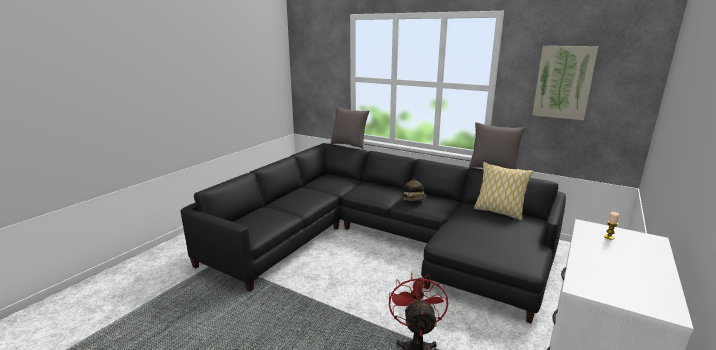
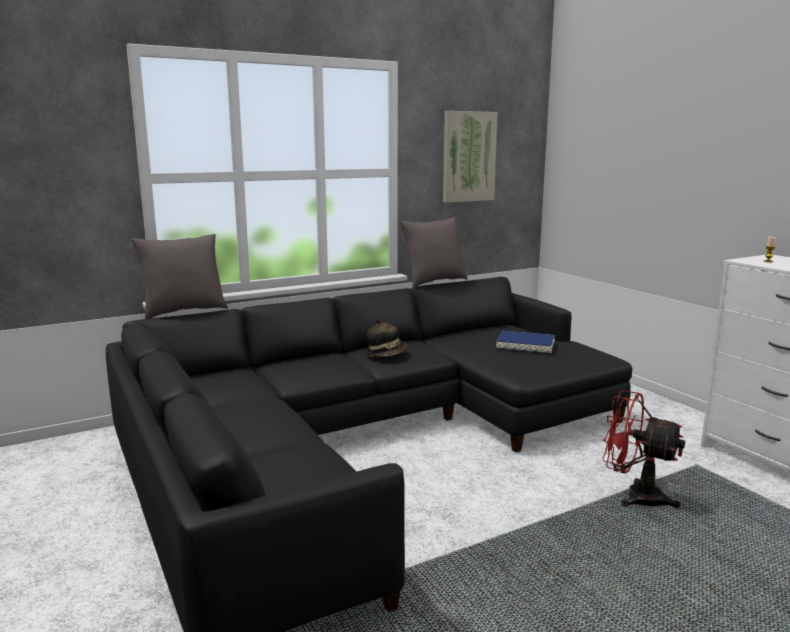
camera: 60 degrees left, 5 degrees down
(496, 231) = (525, 344): none -> blue book
(498, 212) = (477, 331): pillow -> none

